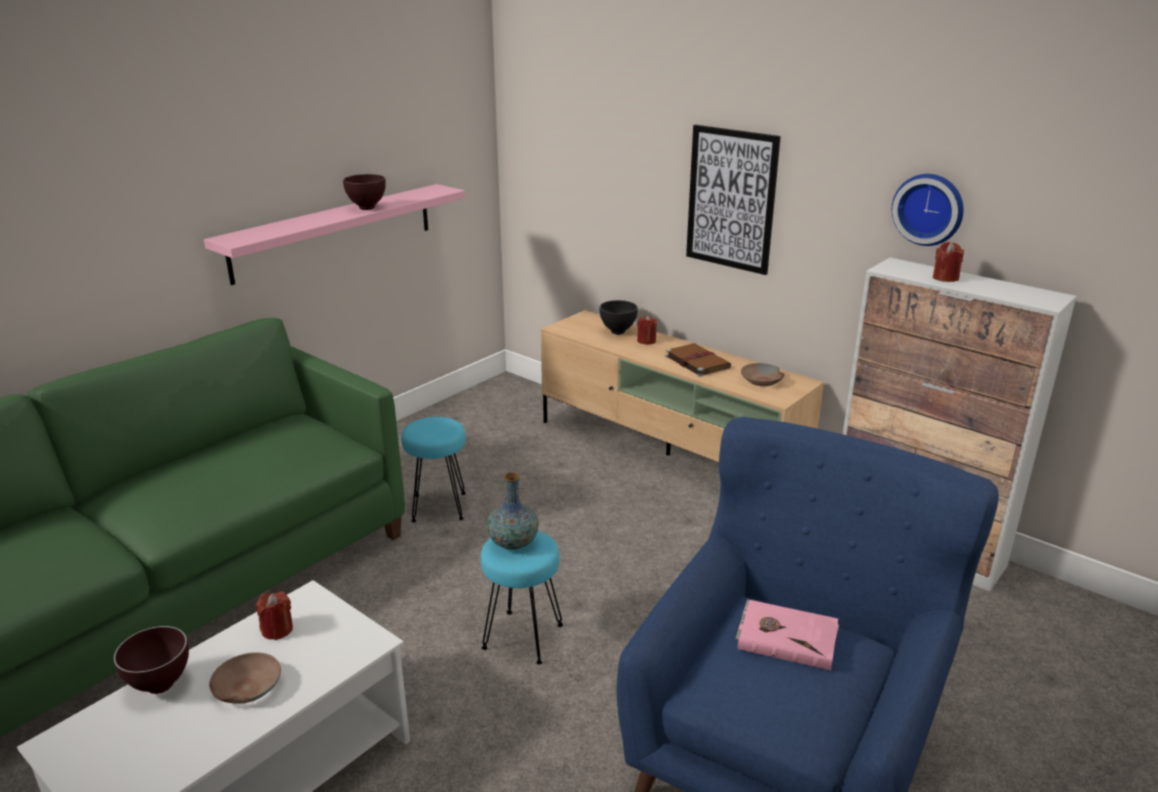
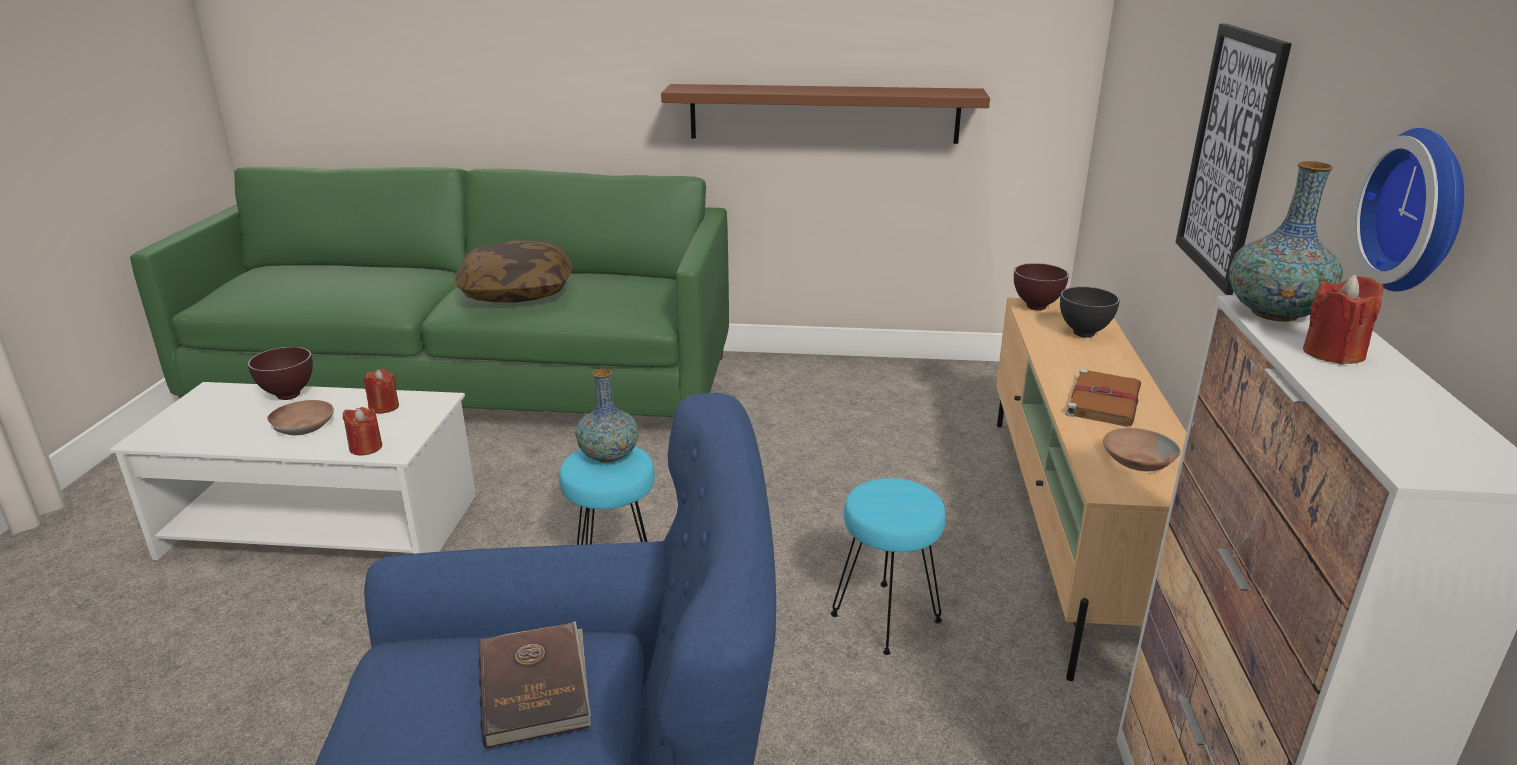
camera: 55 degrees right, 0 degrees up
(202, 485) = (517, 291): none -> pillow
(334, 232) = (824, 113): pink shelf -> brown shelf
(366, 208) = (848, 91): brown bowl -> brown bowl (1035, 307)
(439, 506) = (765, 438): turquoise stool -> turquoise stool (887, 617)
(646, 341) = (1096, 355): red candle -> red candle (366, 447)
(787, 636) = (536, 686): pink book -> brown book
(897, 270) = (1274, 313): none -> vase

